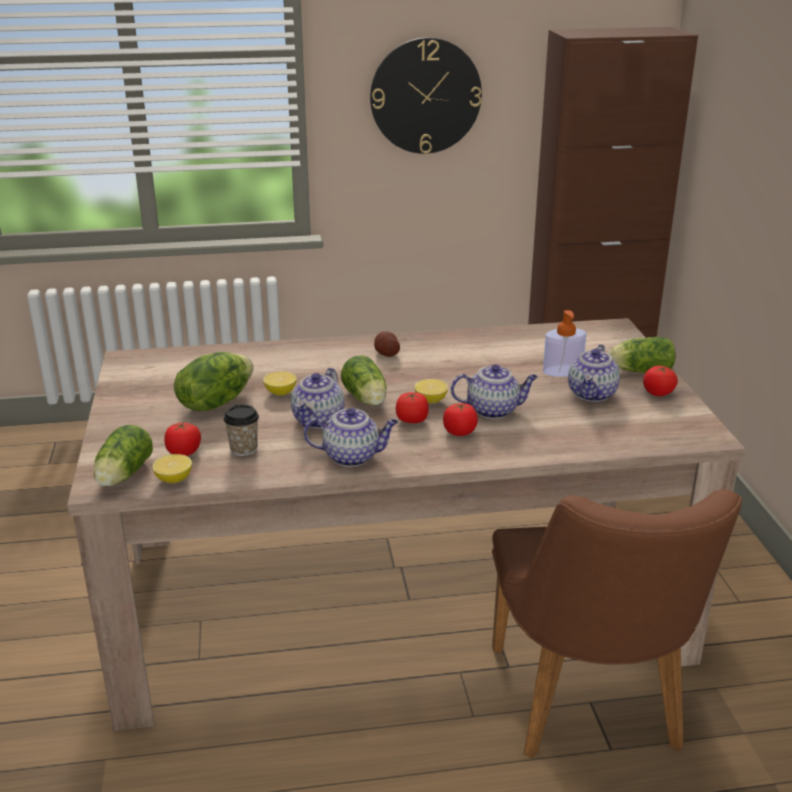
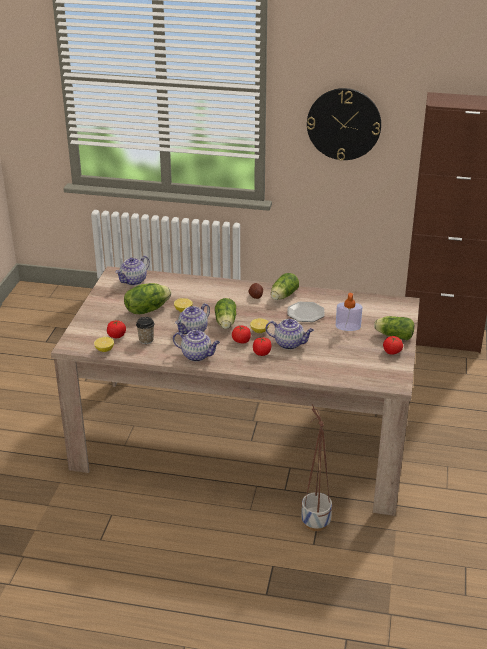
camera: 20 degrees right, 5 degrees up
(122, 476) = (82, 343): lettuce -> lettuce (283, 296)
(482, 364) = (305, 313): none -> plate
(590, 710) = (315, 522): brown chair -> planter
(592, 394) = (353, 345): teapot -> teapot (133, 281)

